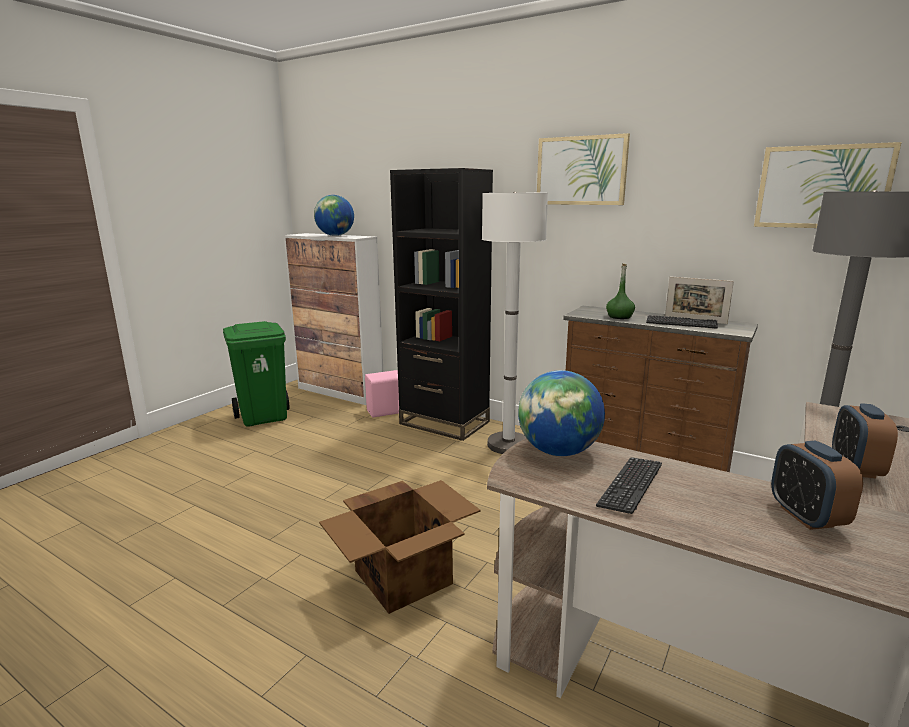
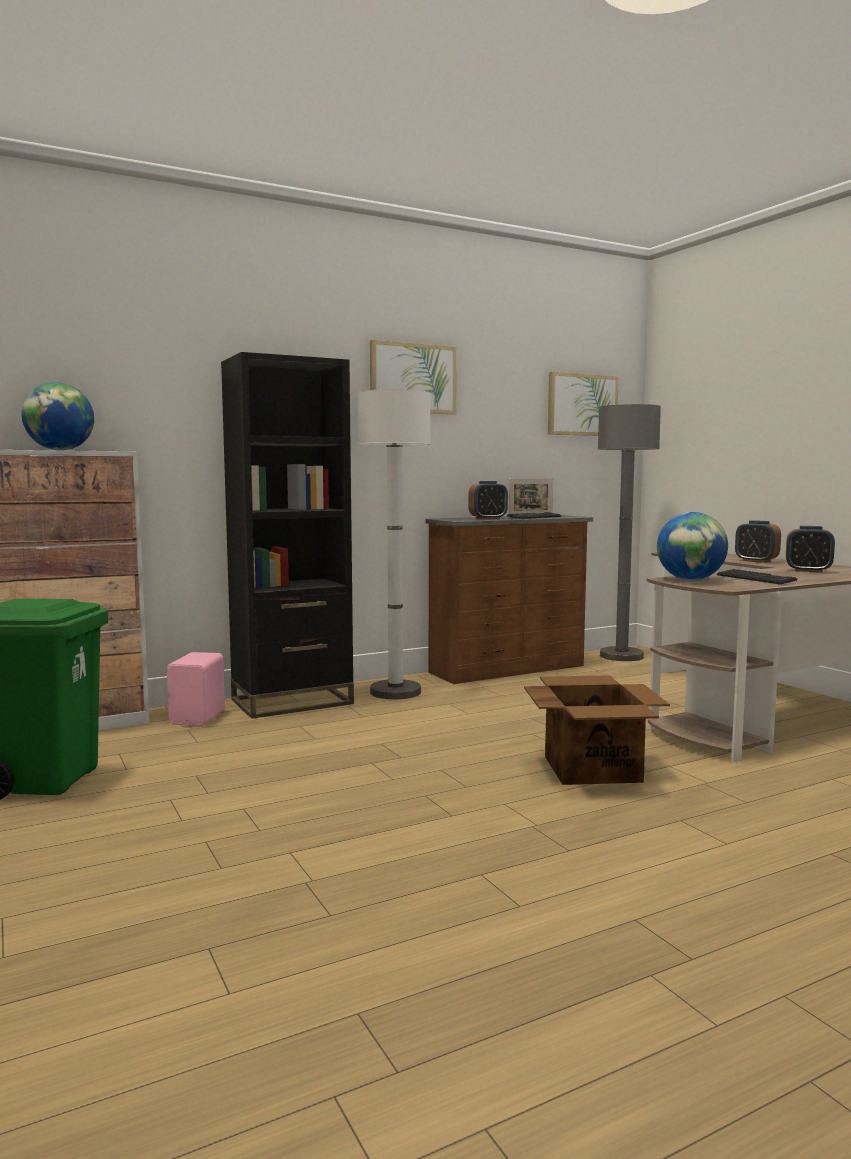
camera: 60 degrees left, 10 degrees down
(619, 317) = (488, 519): green bottle -> alarm clock

